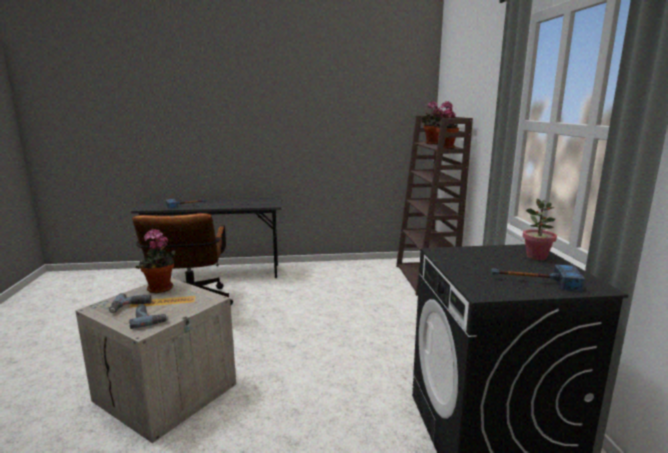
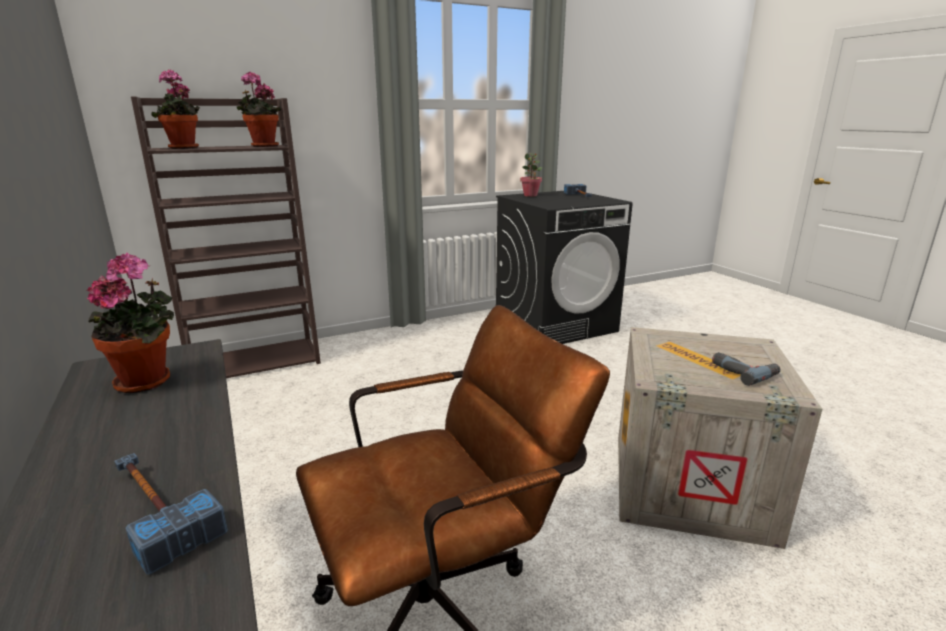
camera: 110 degrees left, 5 degrees up
(149, 319) = (739, 349): power drill -> none
(160, 289) = (678, 373): potted plant -> potted plant (148, 380)

